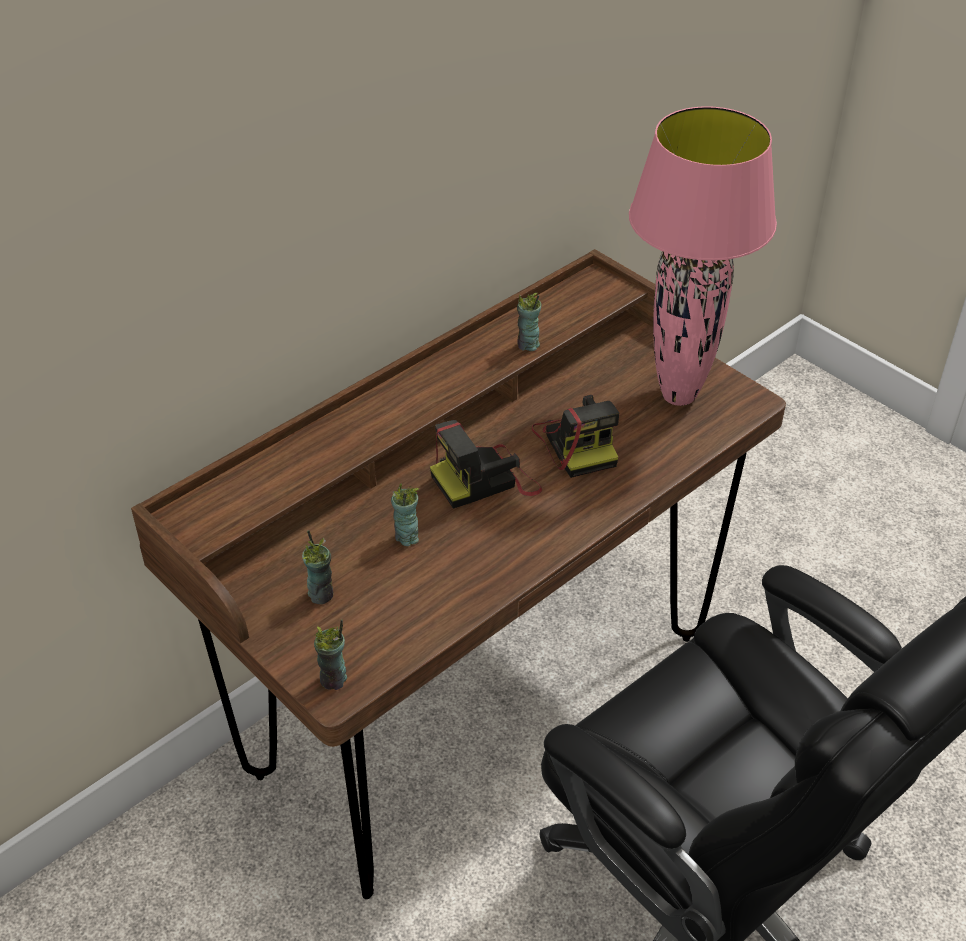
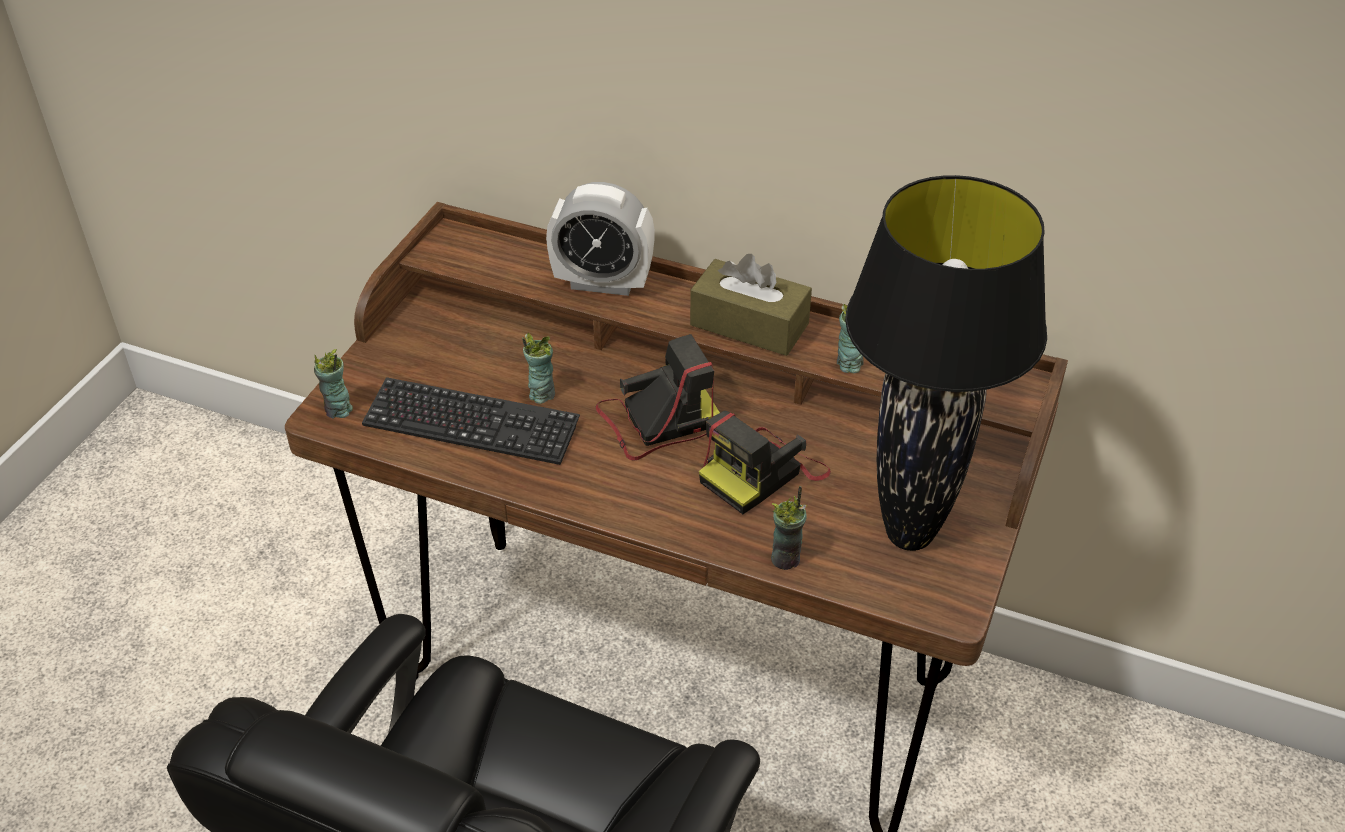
camera: 65 degrees right, 0 degrees up
(321, 594) = (437, 365): cup -> cup (786, 559)
(334, 440) = (602, 283): none -> alarm clock
(415, 592) = (471, 424): none -> keyboard
(448, 377) = (749, 324): none -> brown tissue box
(486, 480) = (656, 421): camera -> camera turned 120 degrees clockwise
(679, 394) = (911, 535): pink table lamp -> black table lamp

